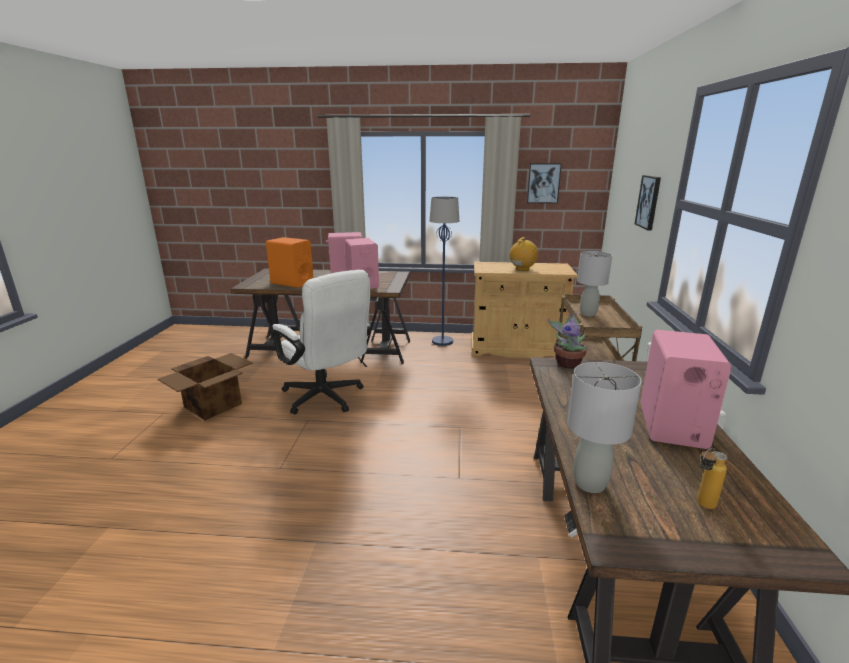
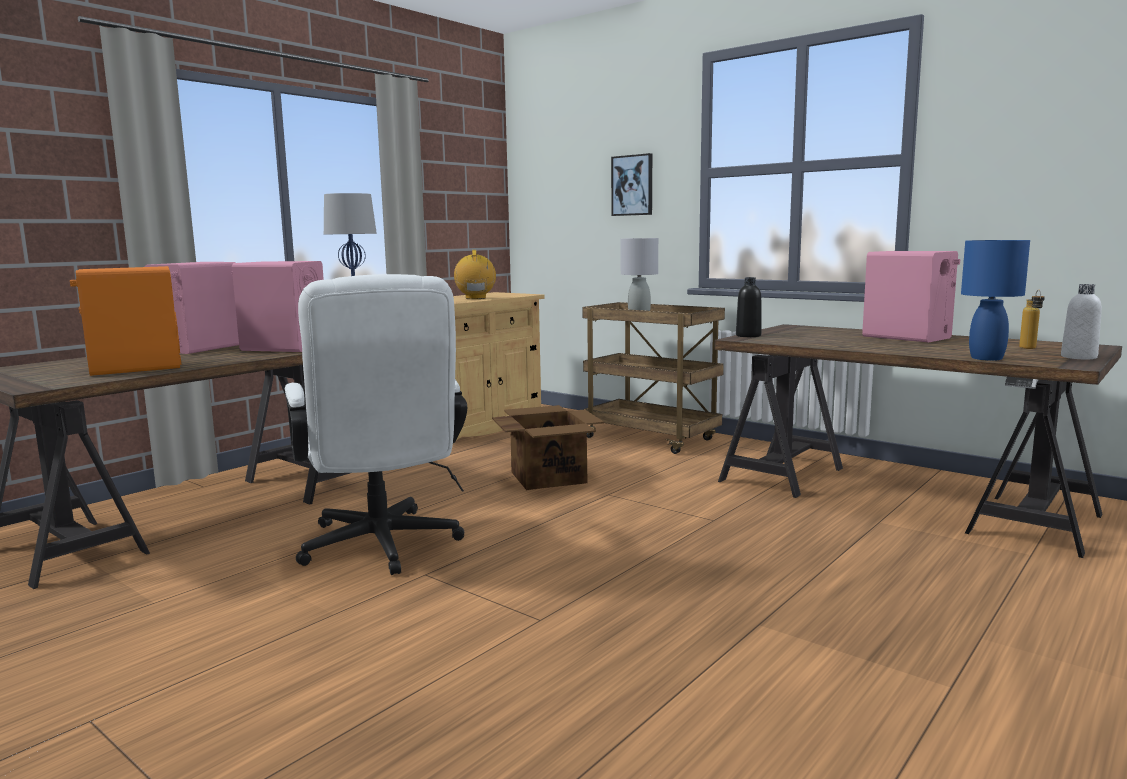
camera: 55 degrees left, 10 degrees down
(214, 405) = (187, 650): cardboard box -> cardboard box (548, 477)
(327, 399) = (382, 549): white office chair -> white office chair turned 75 degrees clockwise
(543, 183) = (443, 181): picture -> none
(567, 363) = (748, 336): potted plant -> black bottle
(589, 484) = (987, 358): grey table lamp -> blue table lamp
(683, 545) = (1078, 357): none -> white bottle

